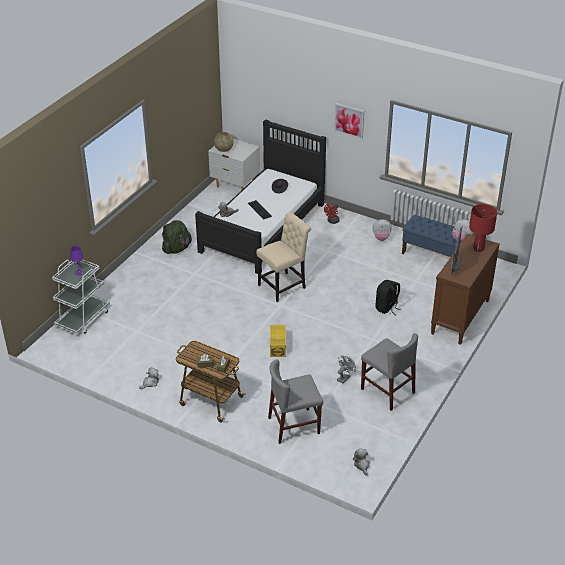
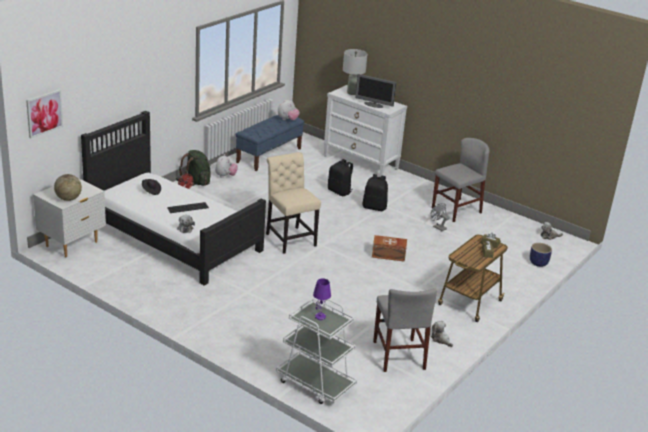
camera: 85 degrees left, 10 degrees down
(177, 249) = (190, 299): green backpack -> green backpack (197, 182)
(277, 346) = (389, 255): yellow storage box -> brown storage box
(294, 425) = (503, 261): grey chair -> grey chair (398, 355)
(299, 453) = (538, 263): none -> planter
(349, 120) = (162, 76): picture -> picture (44, 113)
(365, 332) = (374, 207): none -> black backpack
(460, 317) = (361, 163): brown dresser -> white dresser
(478, 248) = (351, 93): red table lamp -> grey table lamp

